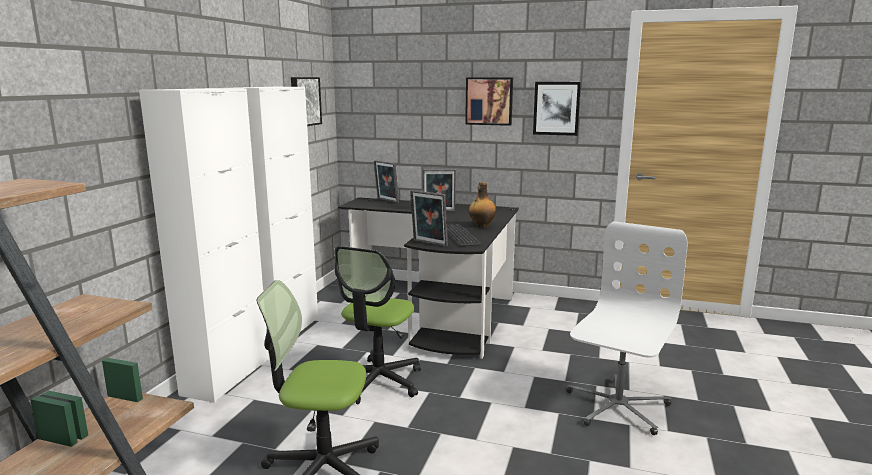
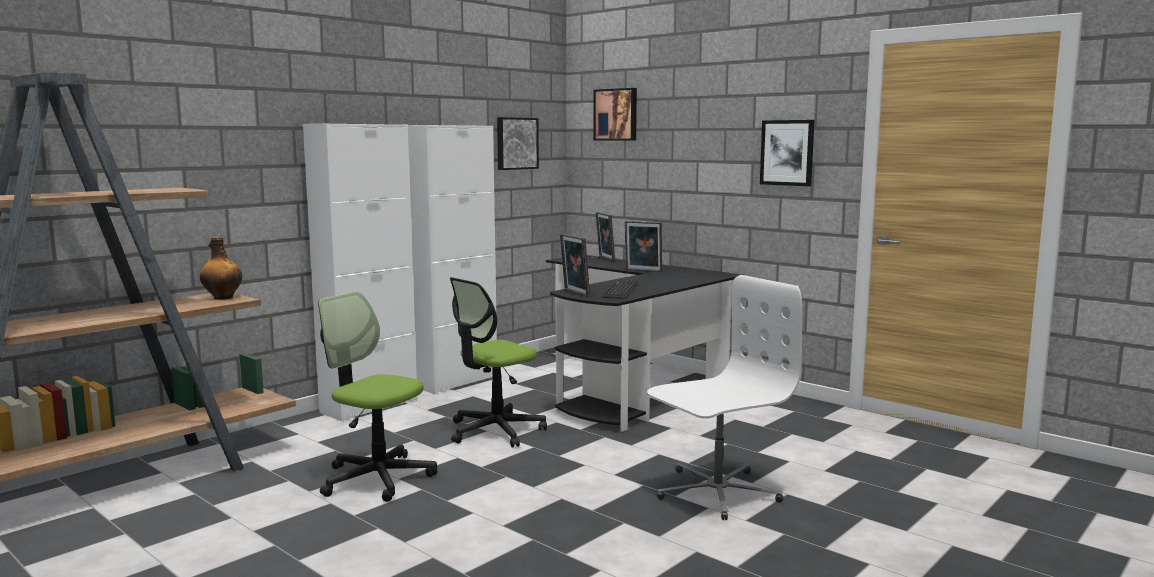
camera: 25 degrees right, 5 degrees down
(481, 226) = (662, 285): bottle -> bottle (222, 298)
(489, 101) = (715, 144): picture -> picture (616, 114)

